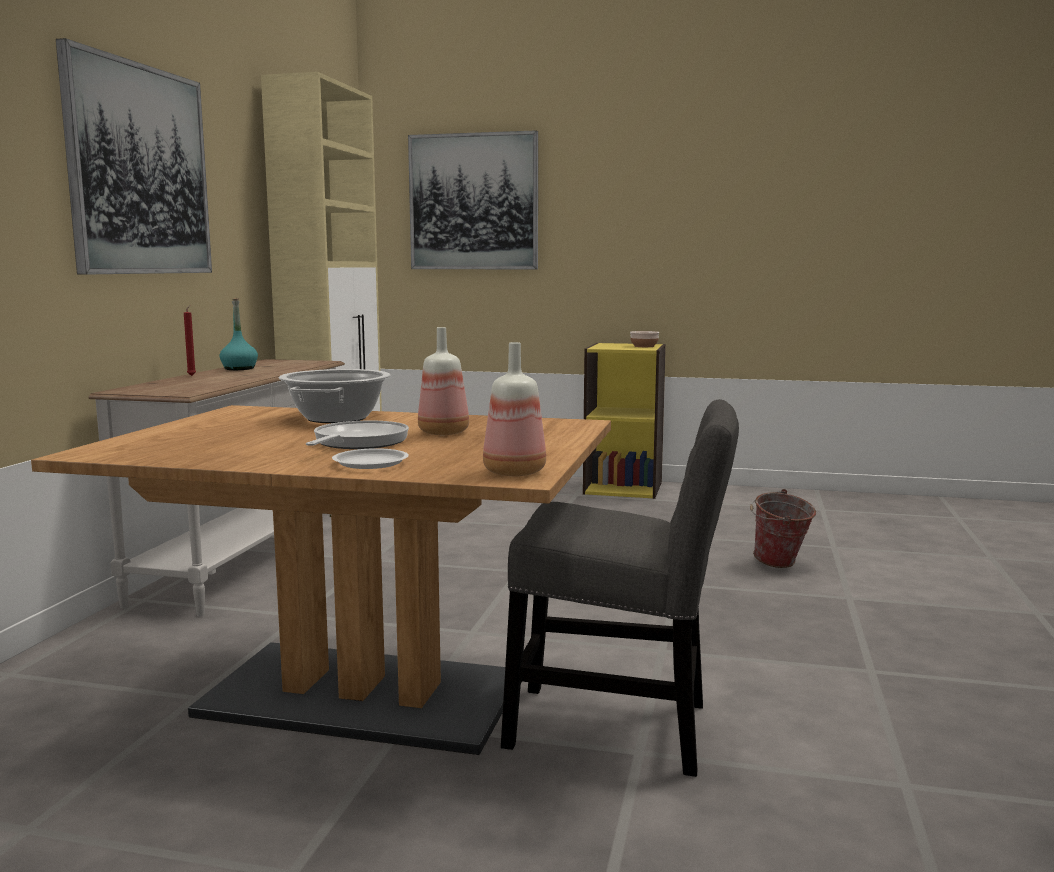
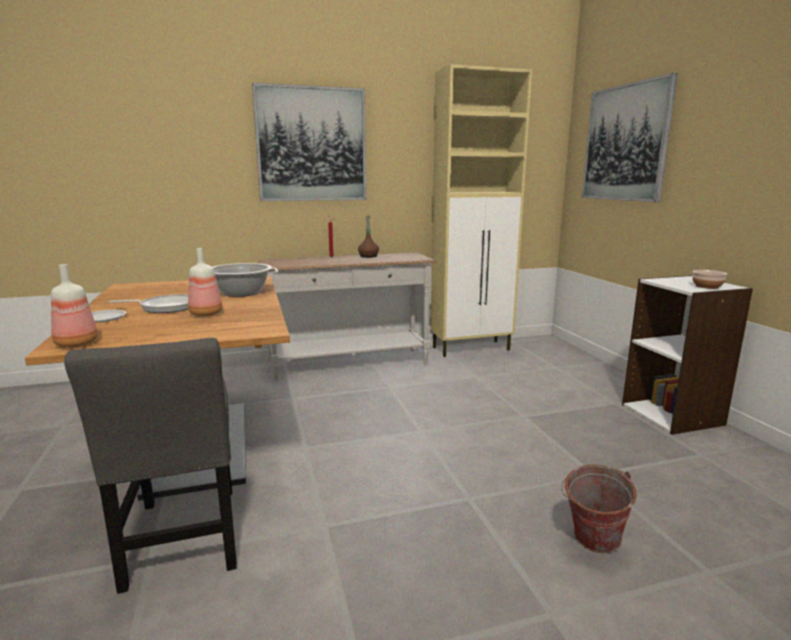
camera: 60 degrees right, 5 degrees up
(239, 369) = (368, 256): turquoise bottle -> brown bottle
(623, 487) = (672, 414): yellow bookcase -> white bookcase

